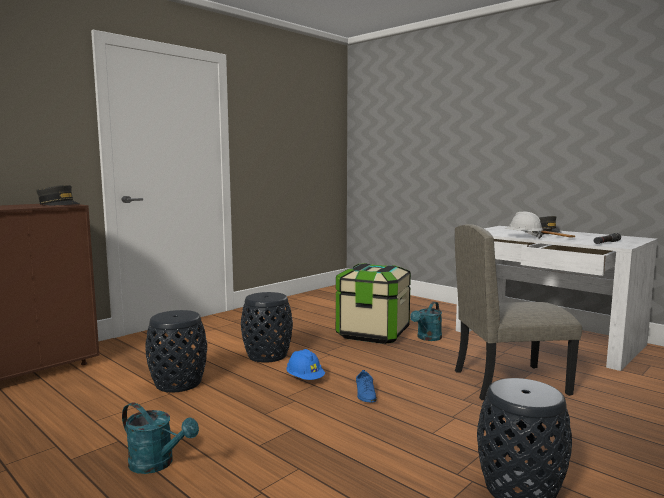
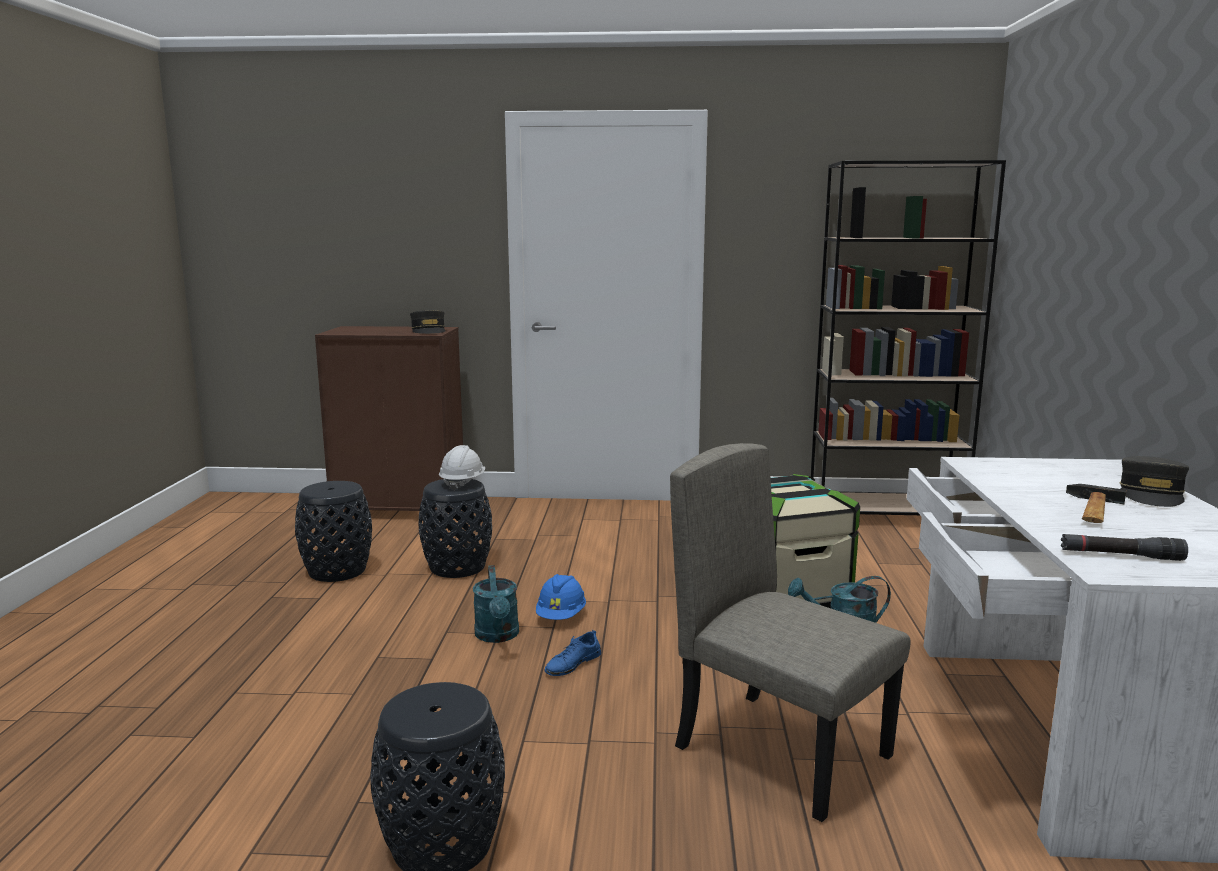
camera: 50 degrees right, 5 degrees up
(157, 464) = (297, 630): turquoise watering can -> turquoise watering can (498, 636)
(267, 355) = (593, 573): black stool -> black stool (337, 571)
(330, 292) = (885, 515): none -> beige bookcase
(523, 237) = (1011, 494): white hard hat -> white hard hat (462, 483)

